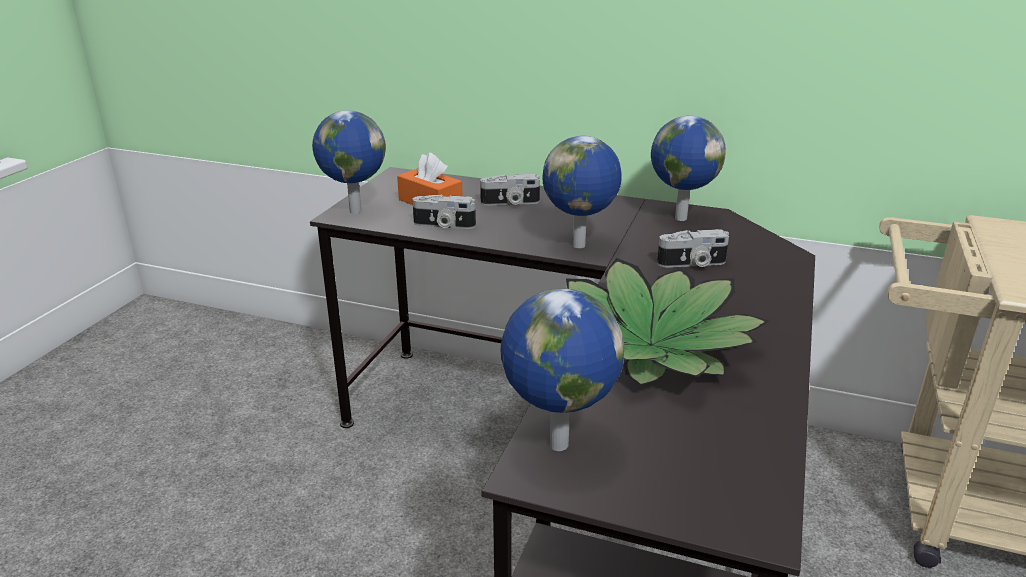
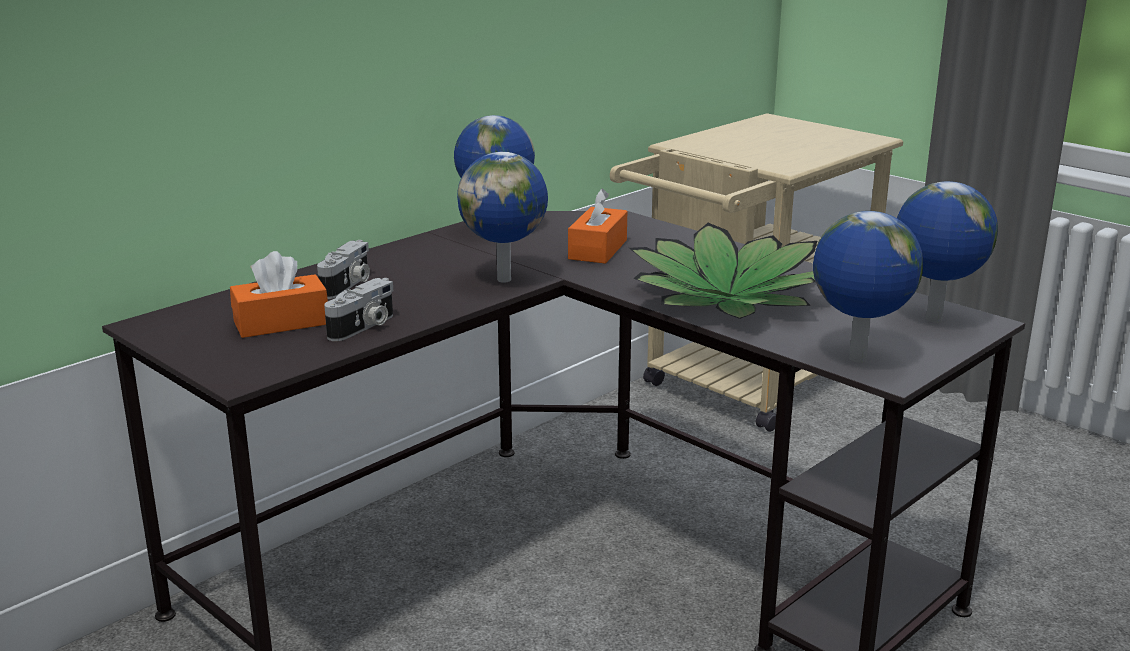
camera: 65 degrees left, 5 degrees down
(354, 211) = (239, 368): globe -> globe (933, 320)
(692, 264) = (598, 249): camera -> orange tissue box

